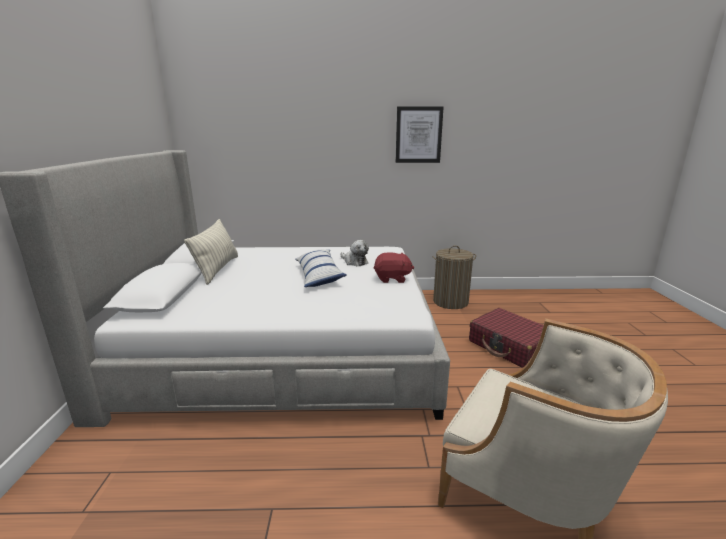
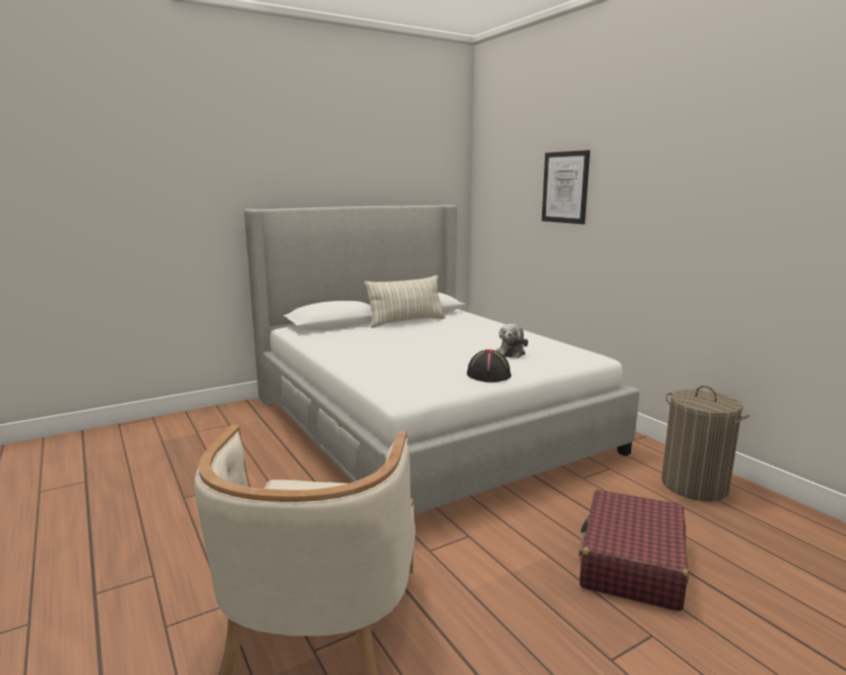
camera: 60 degrees right, 5 degrees down
(319, 275) = (446, 349): pillow -> none
(392, 279) = (488, 374): red plush toy -> black hat
(418, 135) = (707, 194): picture -> picture (565, 187)

